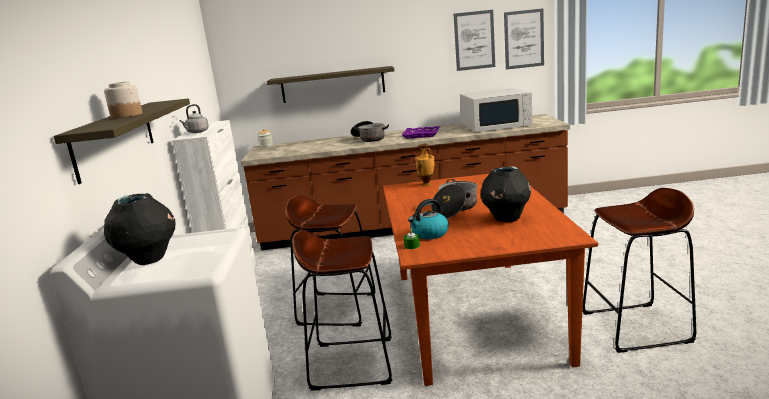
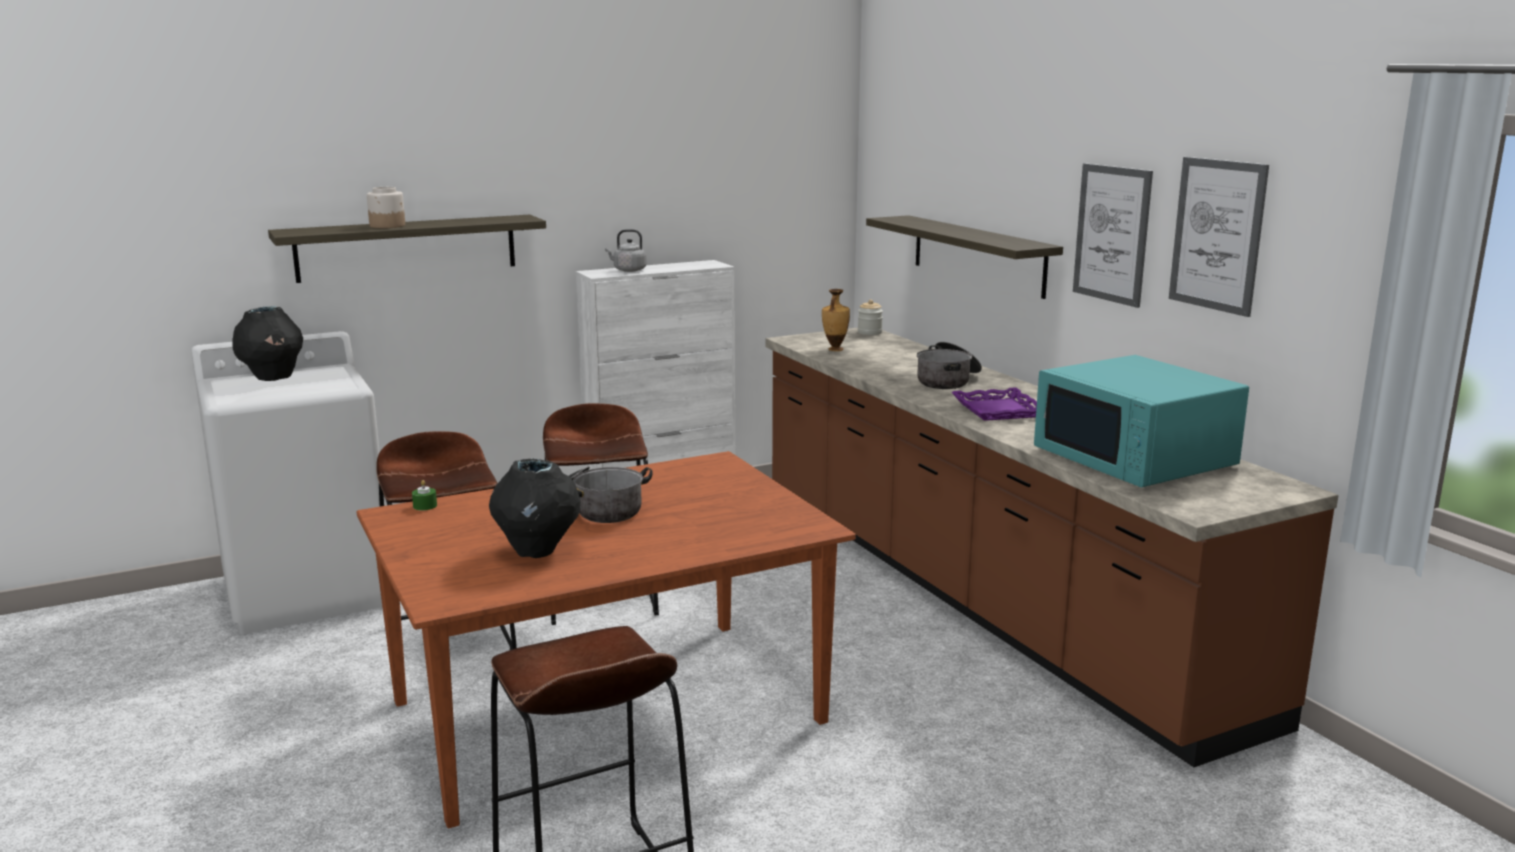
camera: 65 degrees right, 0 degrees up
(426, 184) = (737, 477): vase -> vase (835, 349)
(429, 234) = (472, 510): kettle -> none
(496, 125) = (1135, 458): white microwave -> turquoise microwave
(524, 39) = (1330, 265): picture -> picture (1112, 234)

